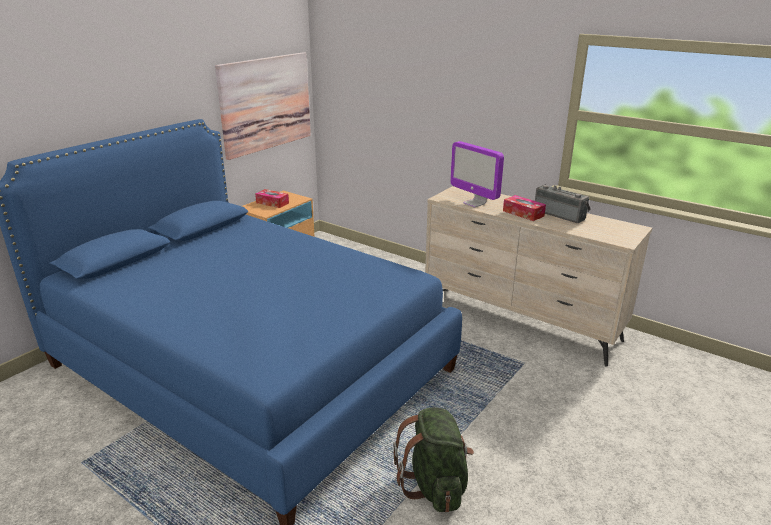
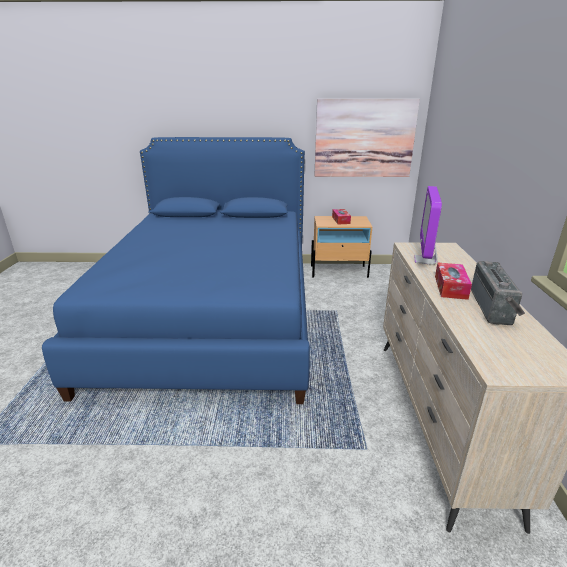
camera: 55 degrees right, 0 degrees up
(435, 485) = (141, 456): green backpack -> none

